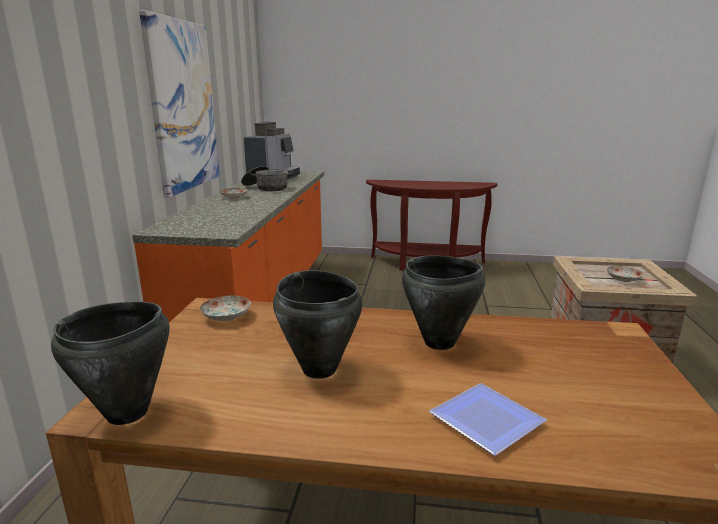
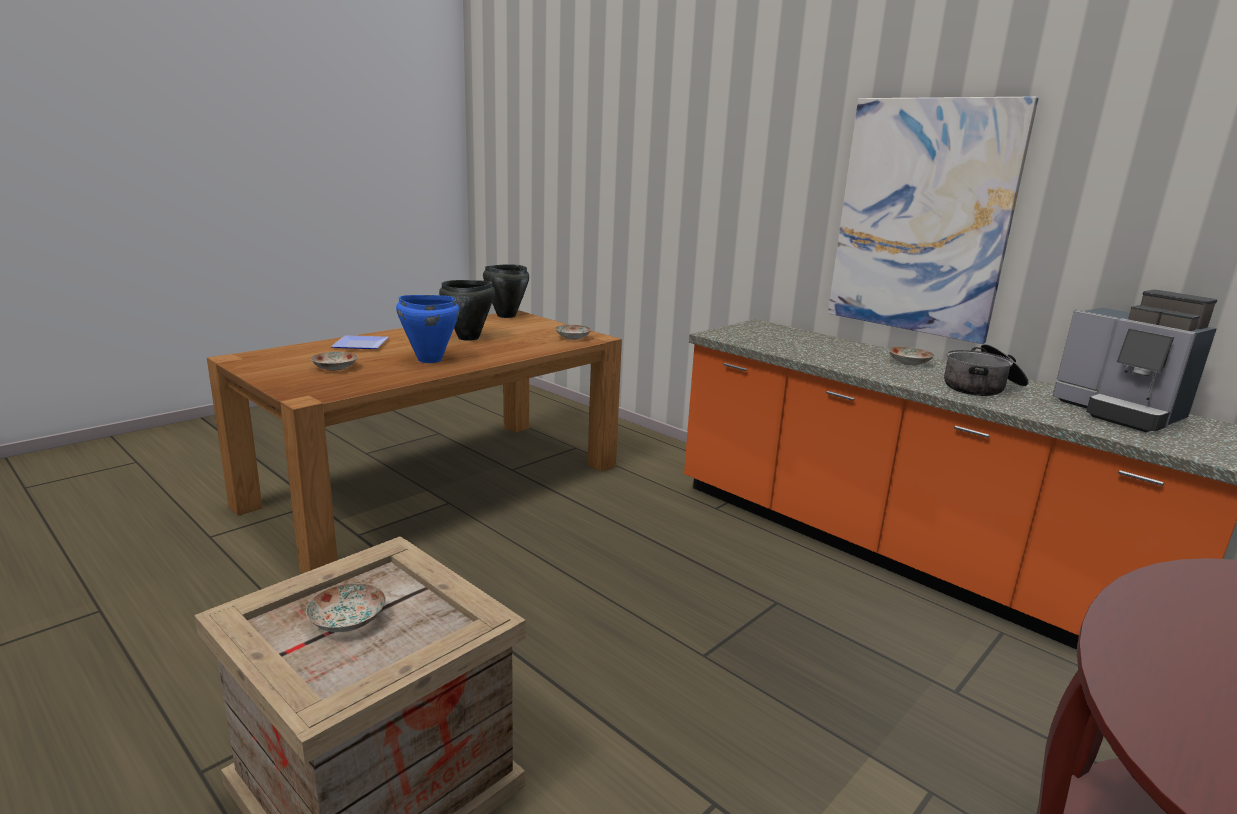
camera: 125 degrees right, 0 degrees up
(439, 342) = (429, 360): black cooking pot -> blue cooking pot
(566, 371) = (334, 368): none -> plate

